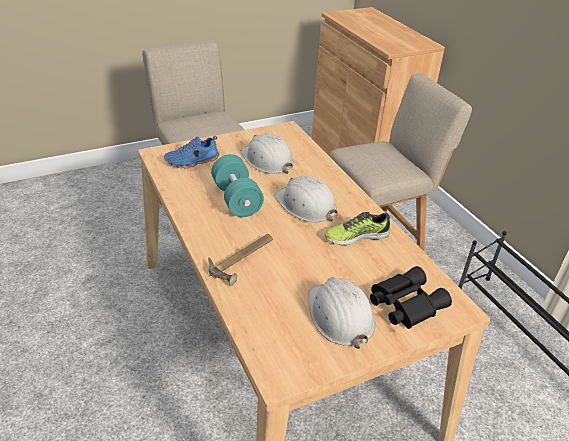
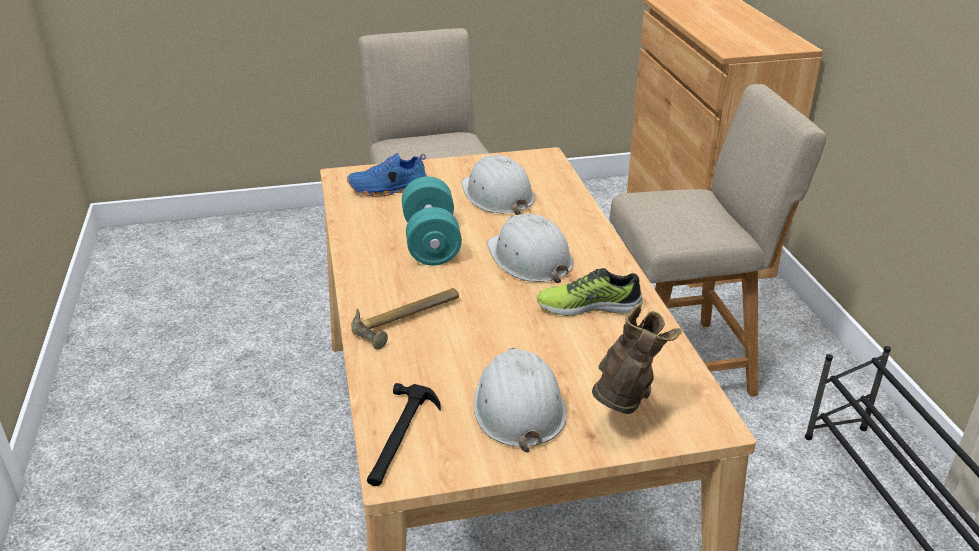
camera: 15 degrees right, 5 degrees down
(271, 350) = (400, 437): none -> hammer
(404, 303) = (624, 402): black binoculars -> brown boot

